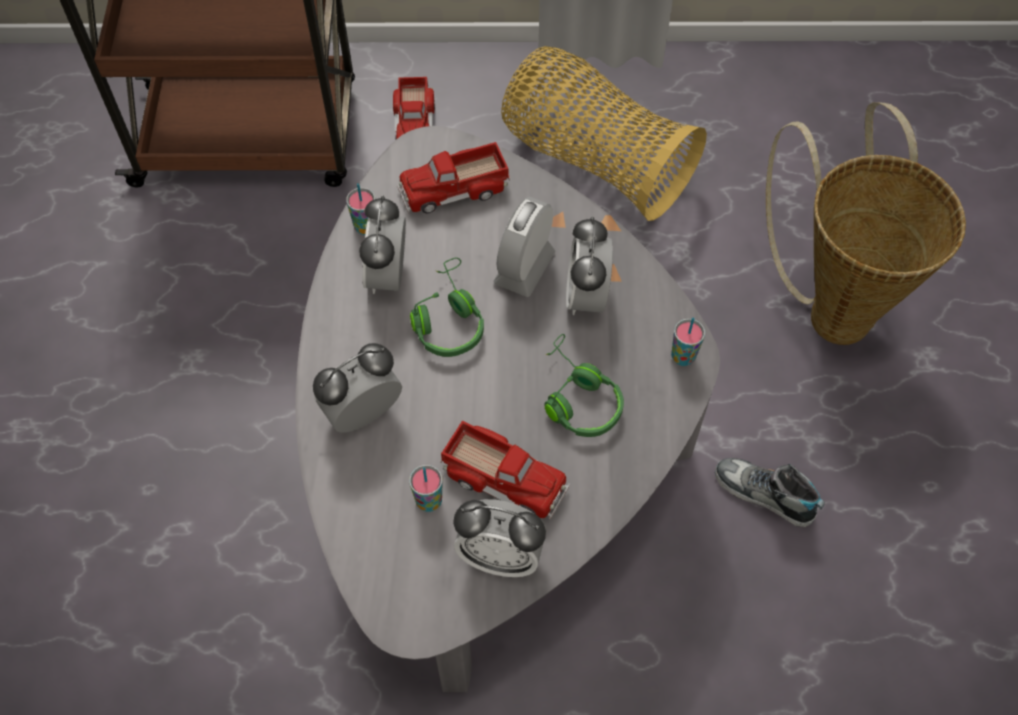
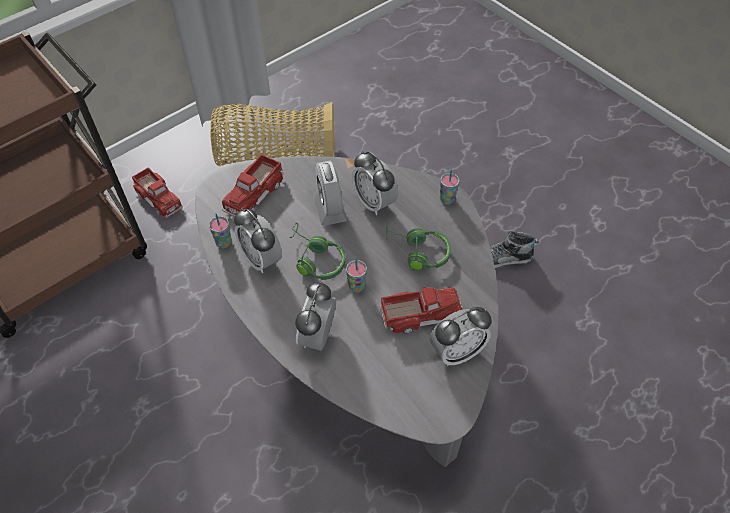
camera: 40 degrees left, 5 degrees down
(429, 501) = (395, 353): cup -> cup (356, 287)
(833, 307) = (451, 156): basket -> none

